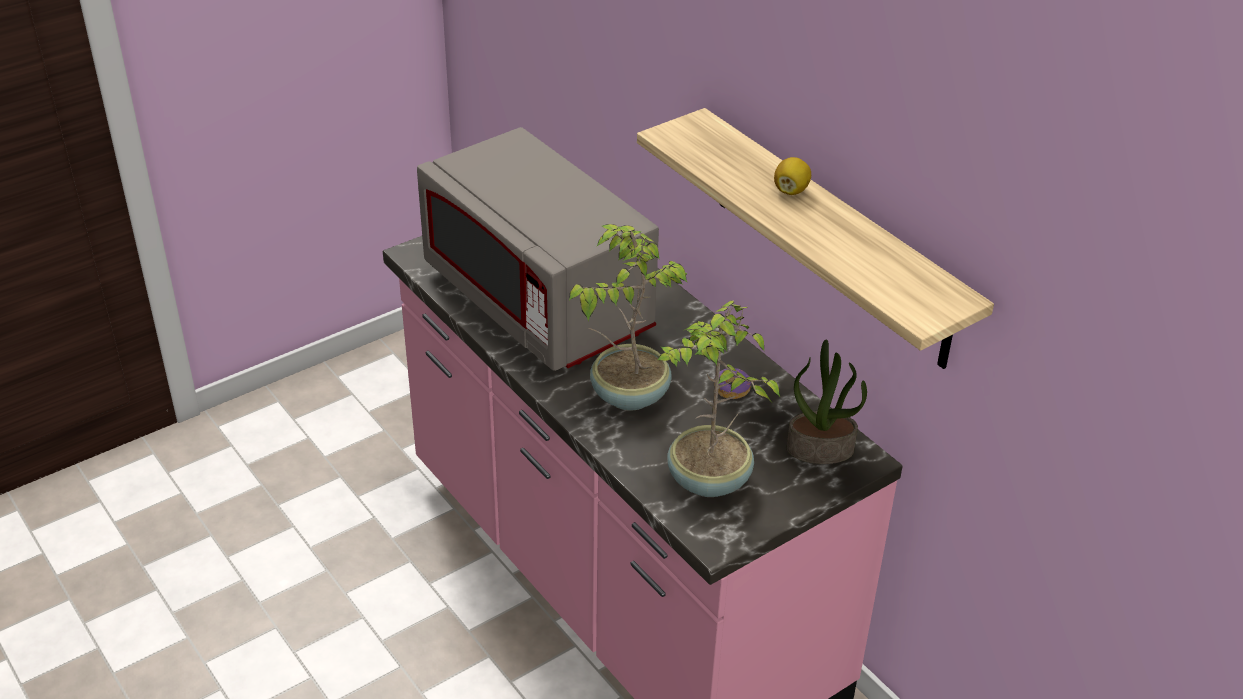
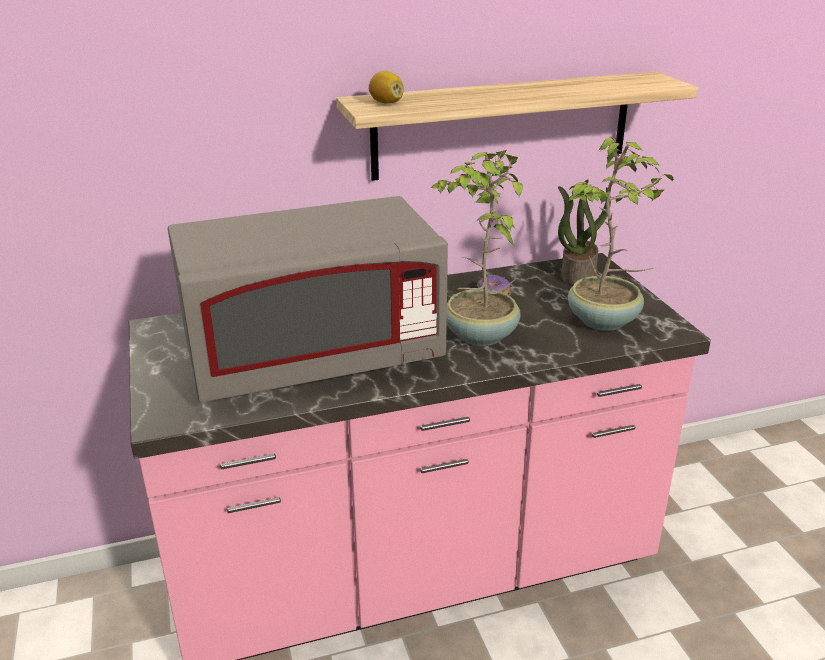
camera: 70 degrees left, 10 degrees down
(791, 190) = (489, 90): lemon -> lemon (386, 103)

